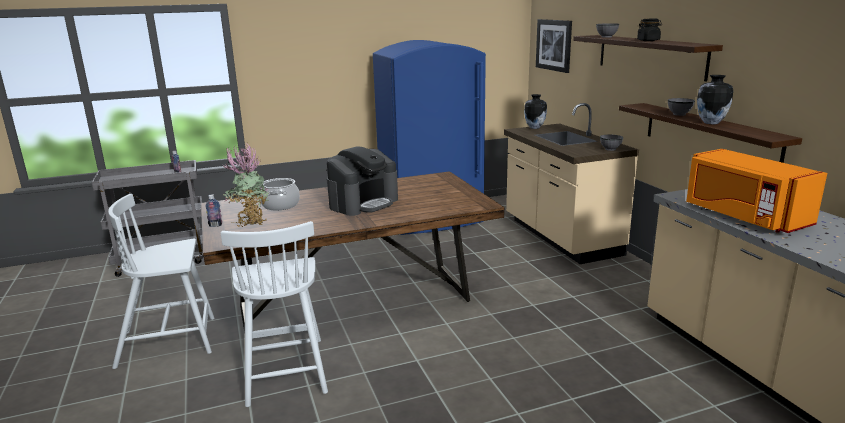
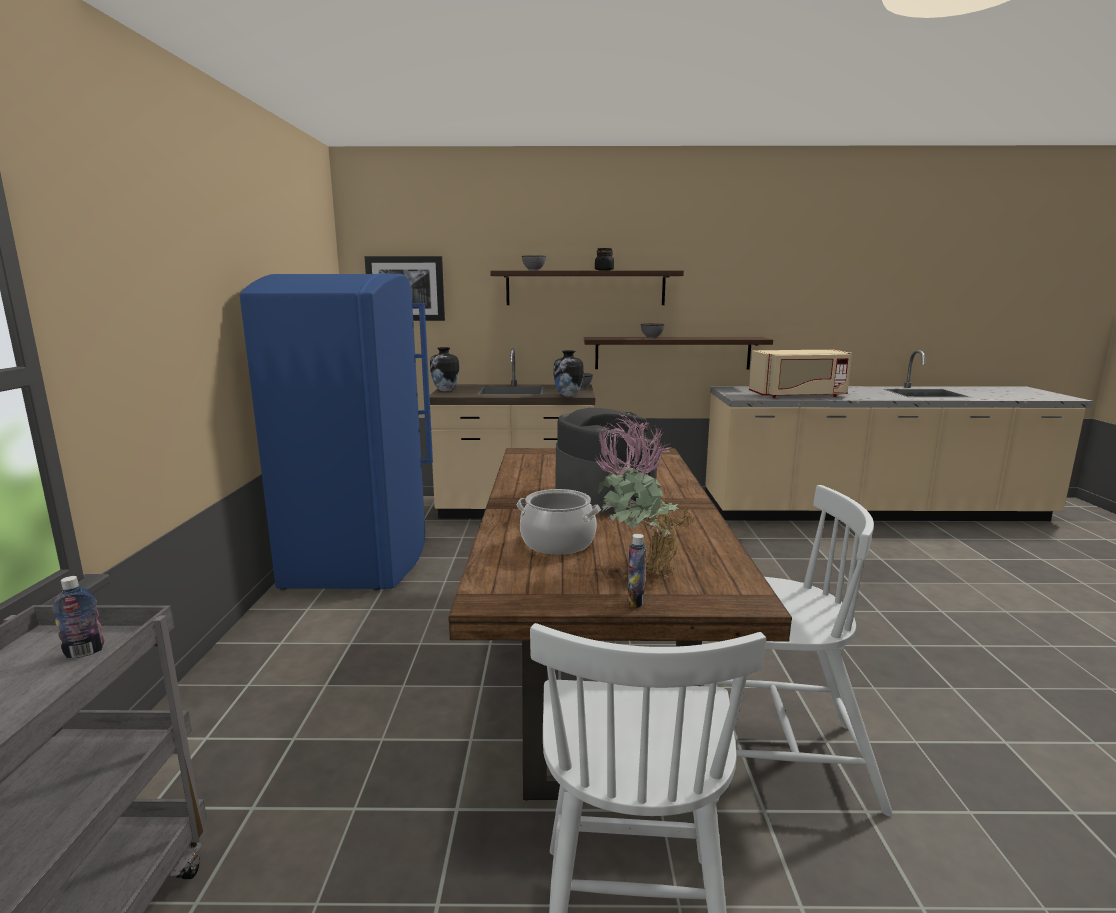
camera: 70 degrees left, 5 degrees down
(710, 123) = (695, 338): vase -> vase (568, 395)
(743, 216) = (798, 396): orange microwave -> beige microwave

